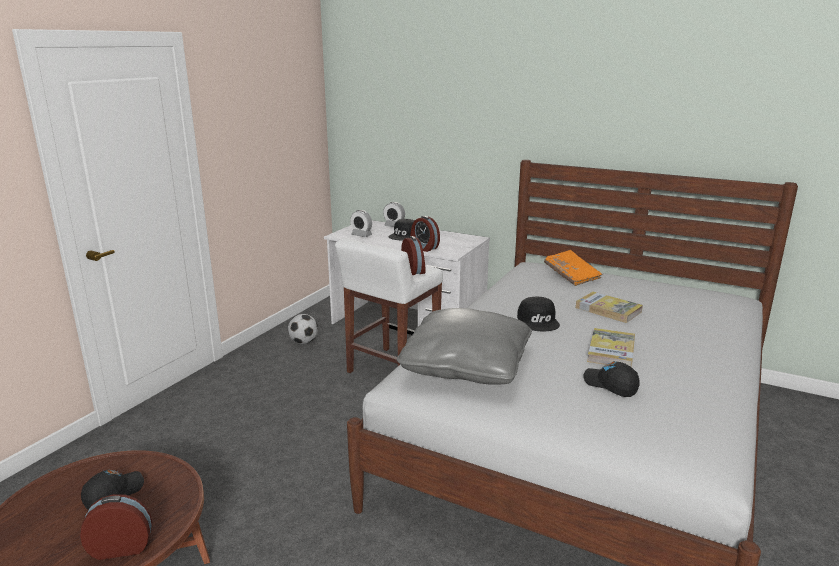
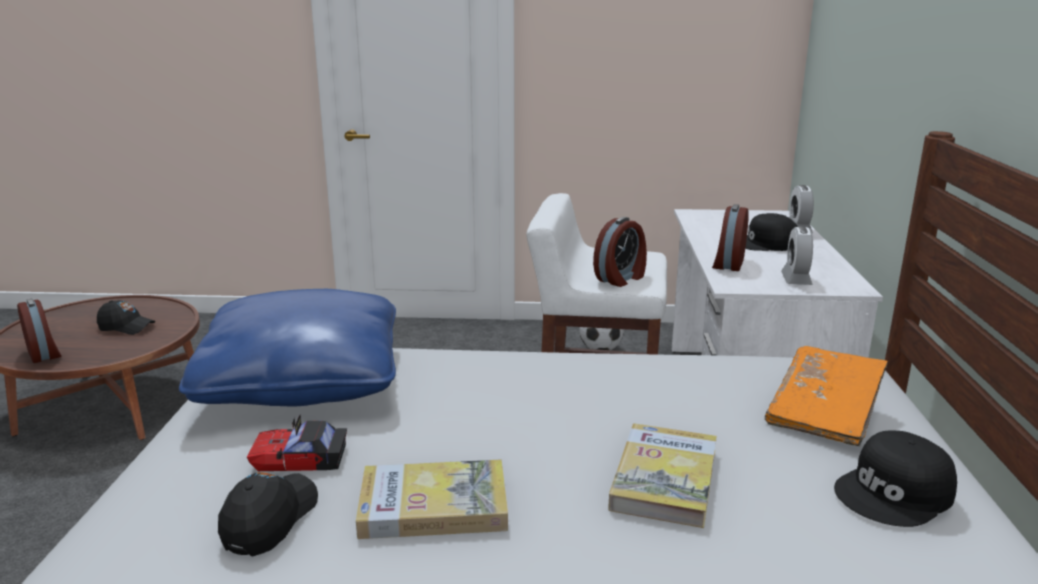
camera: 65 degrees right, 0 degrees up
(361, 235) = (716, 223): alarm clock -> alarm clock (796, 279)
(466, 366) = (303, 380): grey pillow -> blue pillow
(538, 321) = (523, 409): black cap -> black cap (895, 493)
(557, 374) = (300, 457): none -> toy car

